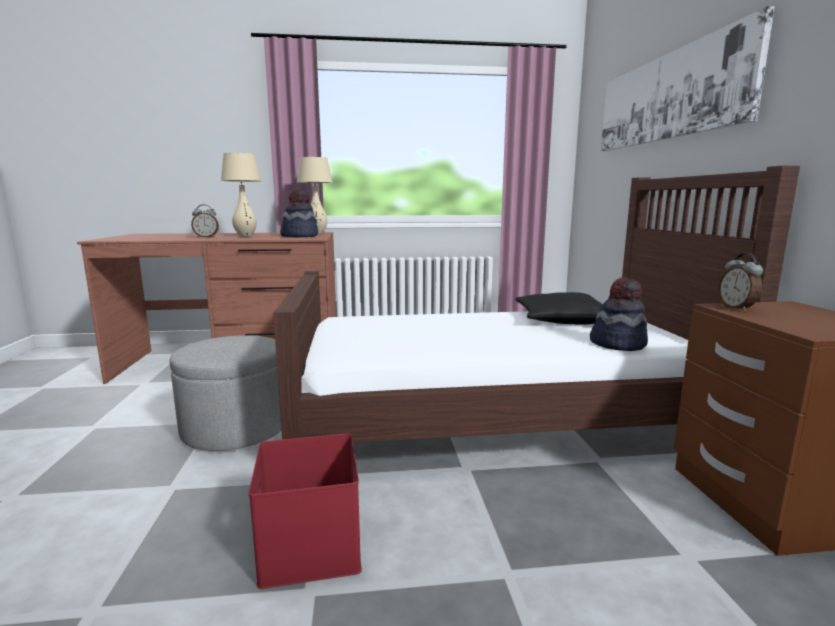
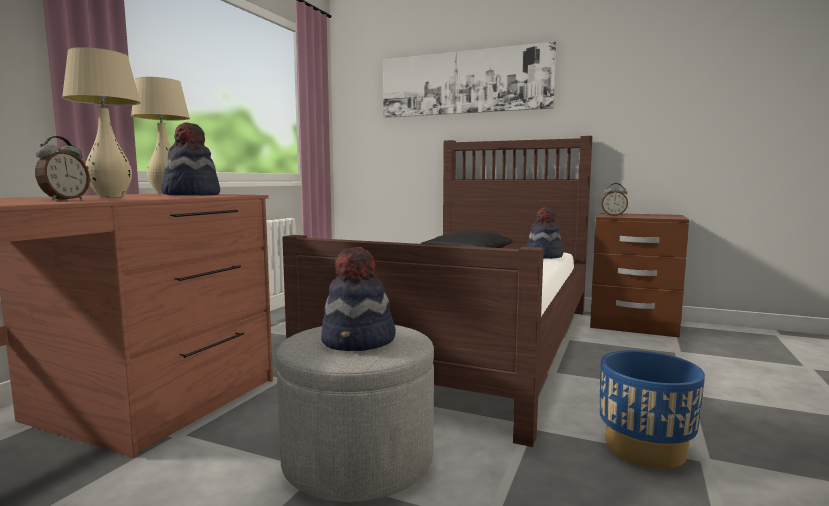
camera: 60 degrees left, 5 degrees down
(218, 347) = (359, 342): none -> hat
(313, 547) = (645, 449): red storage box -> blue planter

